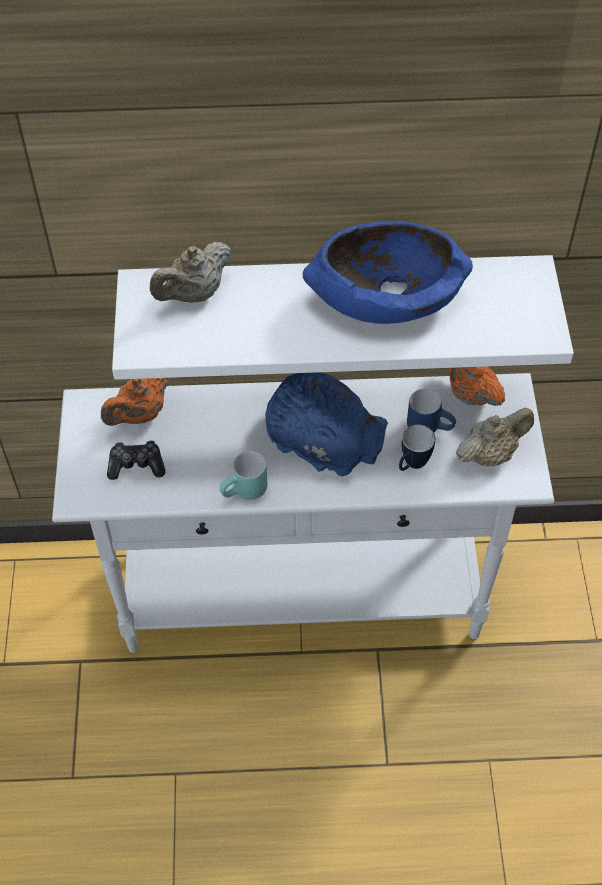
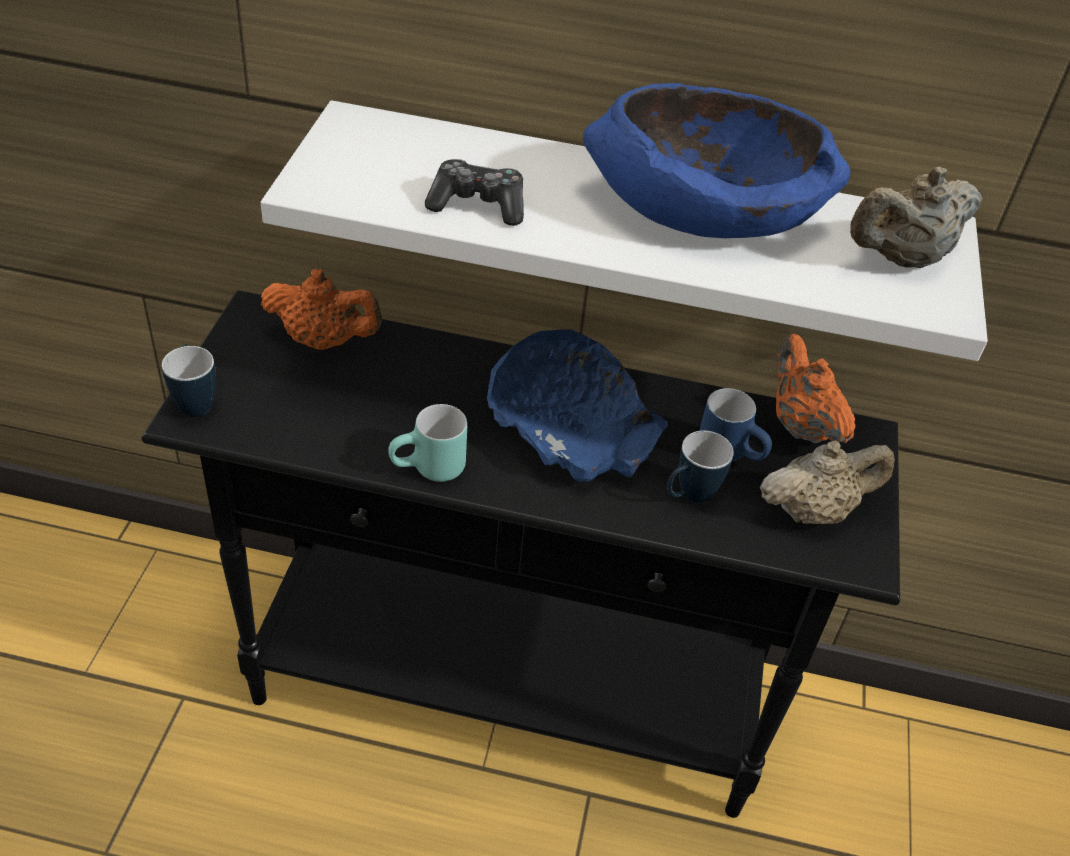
camera: 10 degrees right, 10 degrees down
(76, 484) = (195, 401): none -> mug
(136, 465) = (290, 399): game controller -> game controller (478, 205)
(140, 414) = (324, 341): orange teapot -> orange teapot turned 135 degrees counterclockwise
(194, 294) = (423, 146): beige teapot -> beige teapot (901, 258)
(303, 595) = (509, 693): white console table -> black console table

